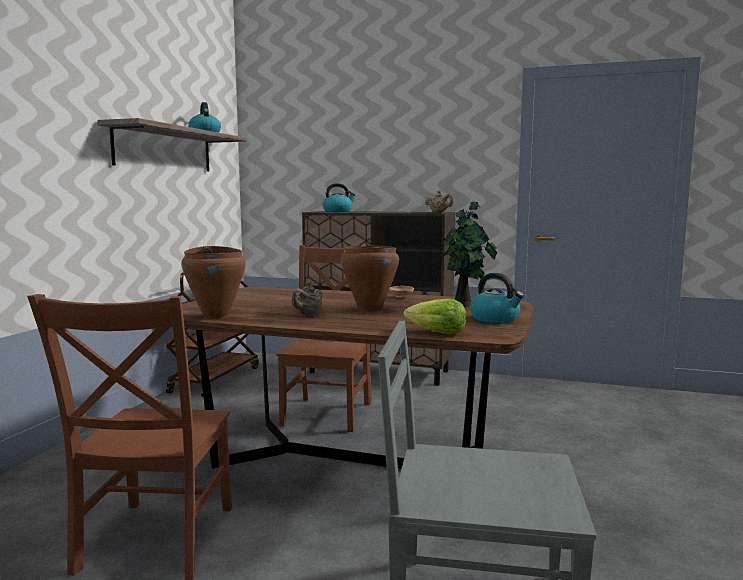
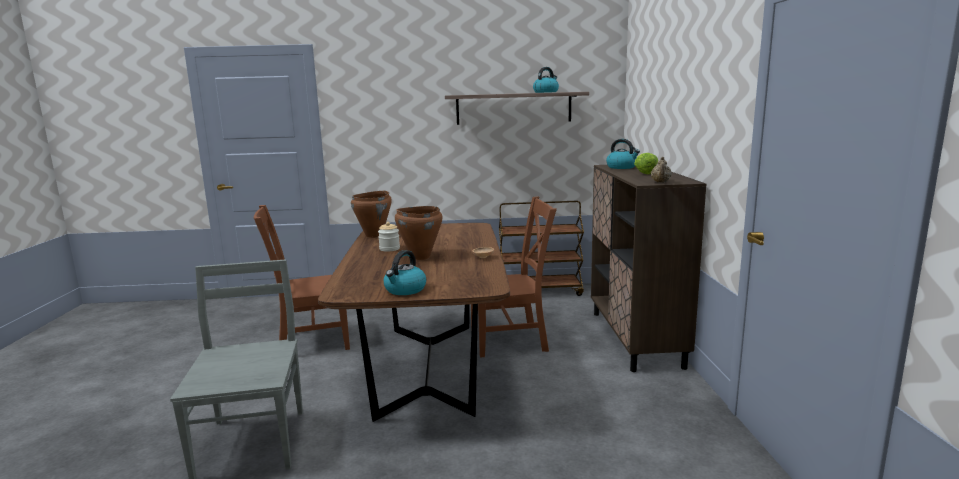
camera: 70 degrees right, 5 degrees up
(308, 315) = (389, 249): beige teapot -> jar
(436, 333) = (344, 280): lettuce -> lettuce (644, 173)
(464, 304) = (463, 276): potted plant -> none

